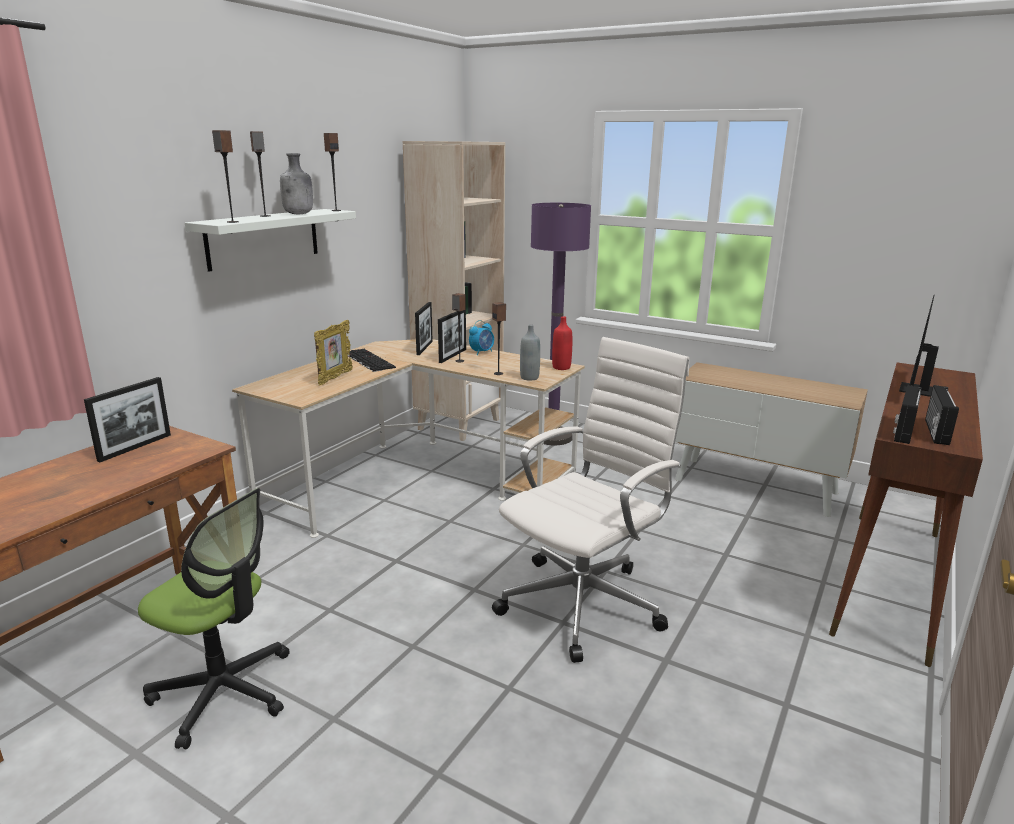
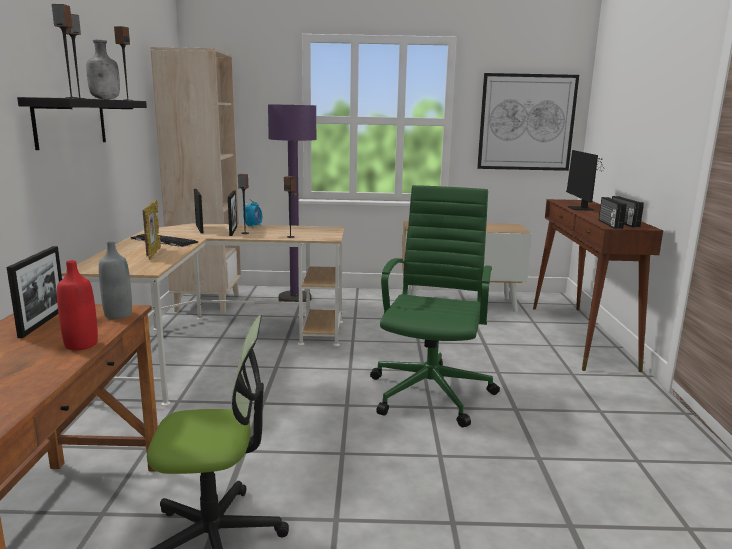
camera: 30 degrees left, 5 degrees down
(263, 238) = (71, 122): white shelf -> black shelf
(529, 377) = (318, 236): grey bottle -> grey bottle (118, 315)
(561, 367) = (330, 229): red bottle -> red bottle (81, 345)
(585, 602) = (431, 392): white office chair -> green office chair
(904, 238) = (526, 122): none -> picture

